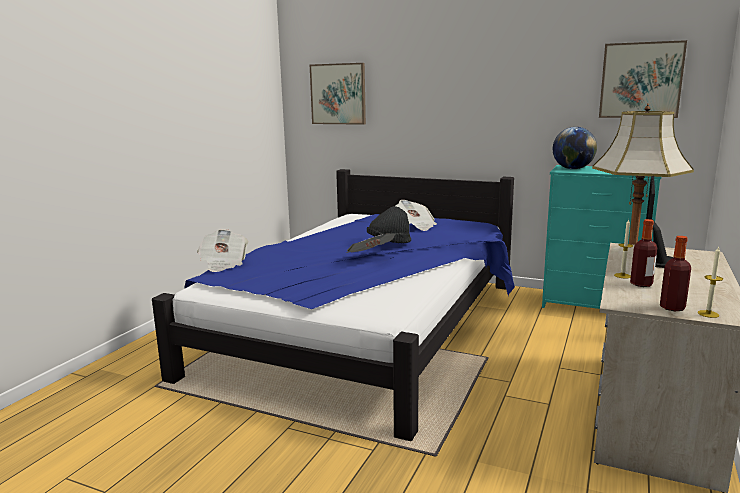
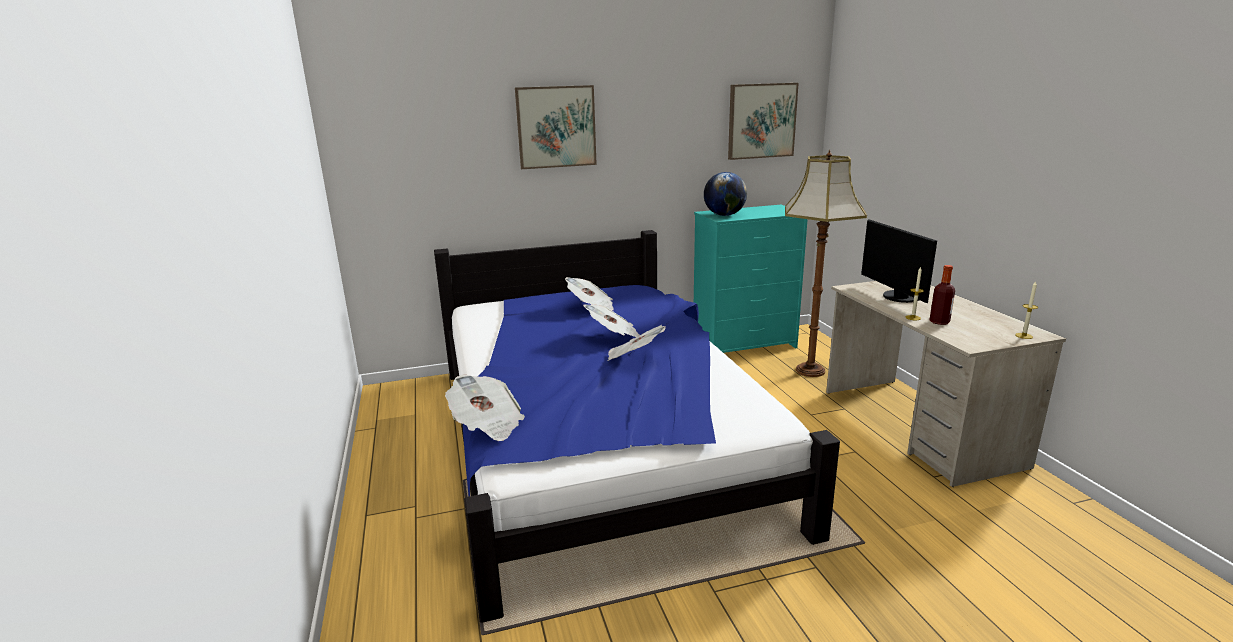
camera: 40 degrees left, 5 degrees up
(338, 94) = (418, 148): picture -> picture (556, 127)
(389, 243) = (614, 335): black hat -> newspaper
(672, 307) = (999, 337): bottle -> none

